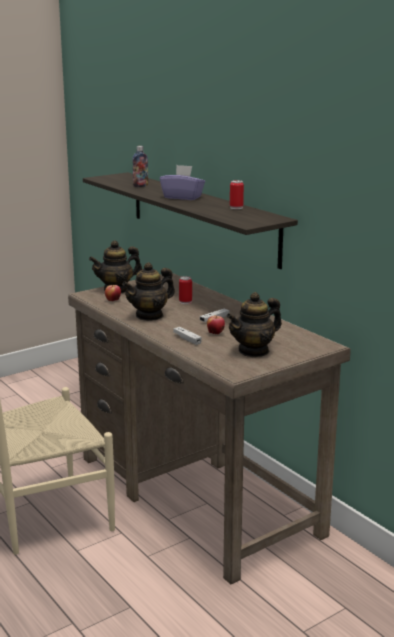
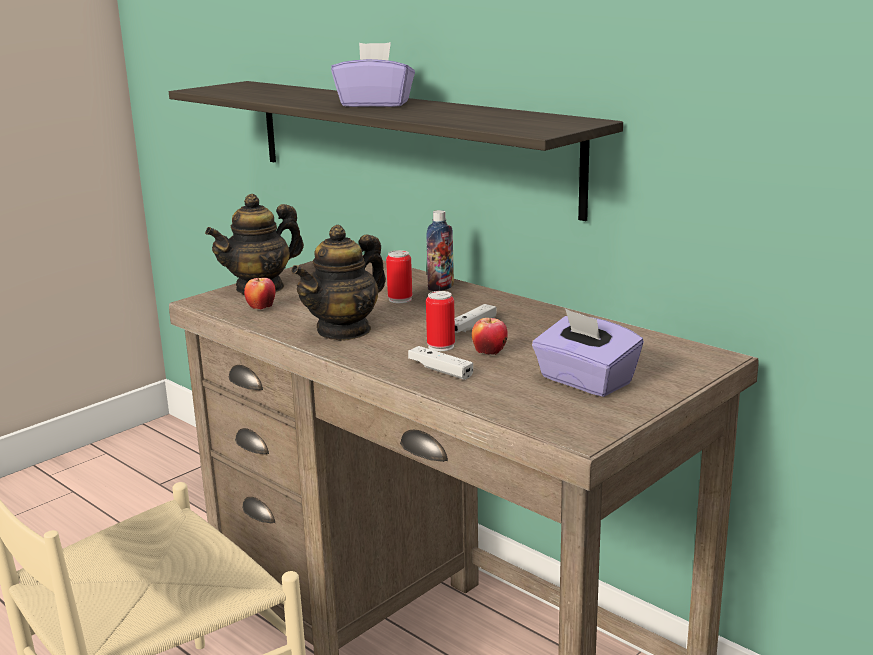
camera: 10 degrees left, 0 degrees up
(140, 186) = (284, 94): bottle -> bottle (440, 287)
(236, 207) = (489, 111): can -> can (441, 346)
(254, 351) = (585, 381): teapot -> purple tissue box

